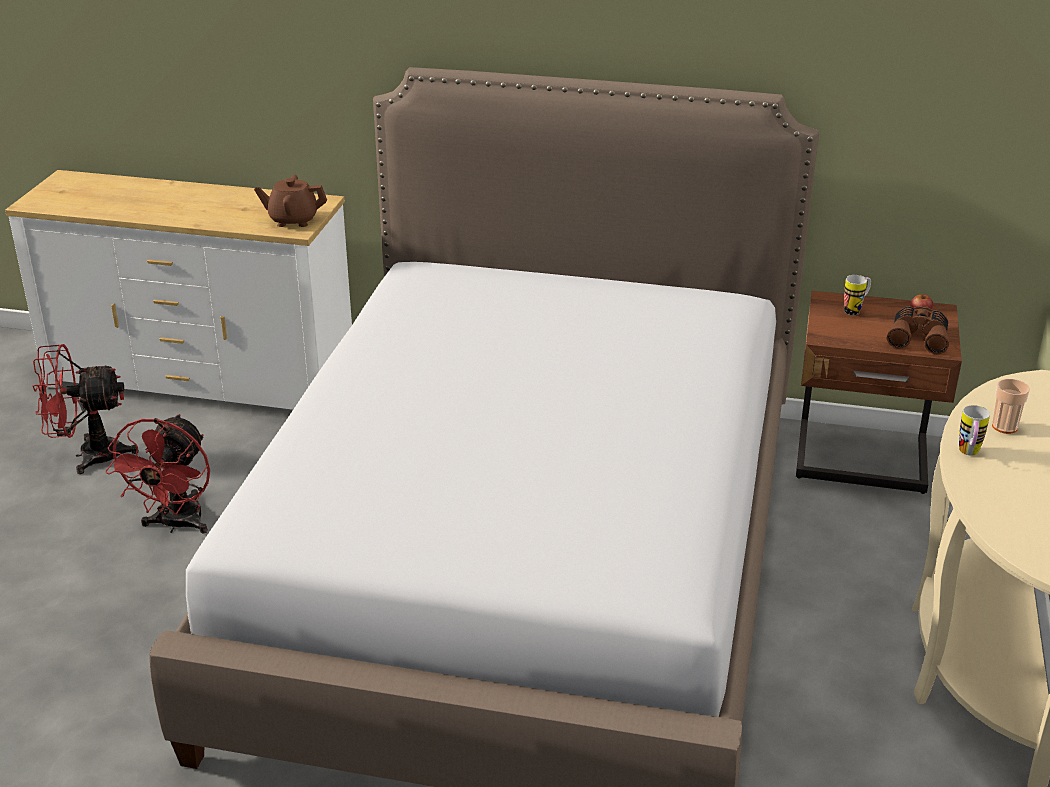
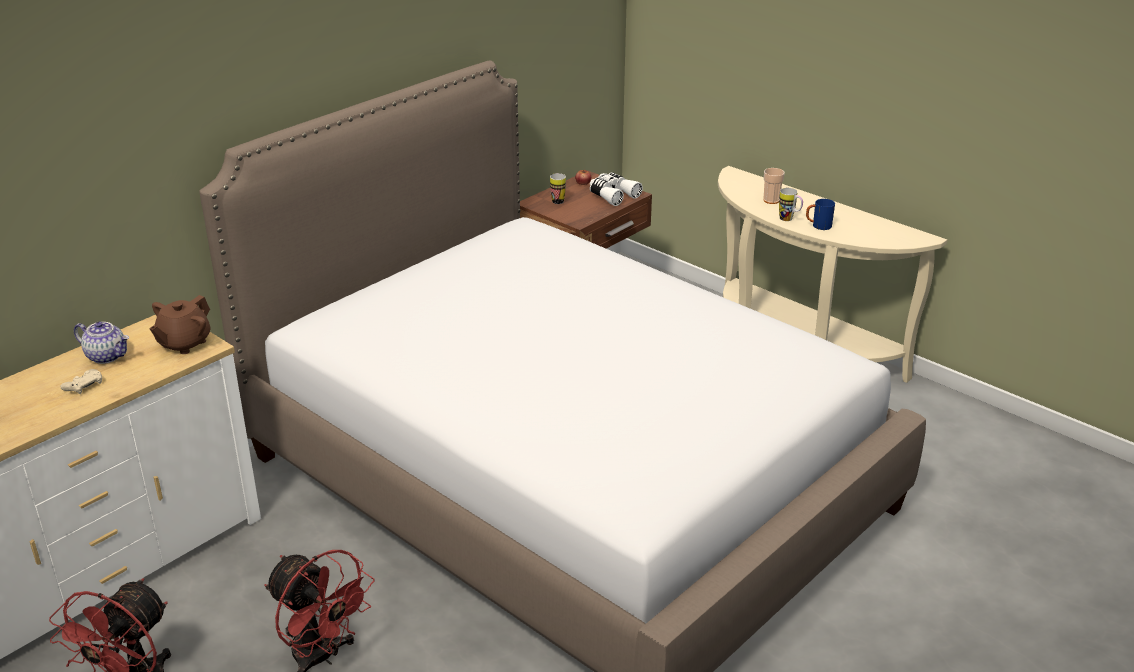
camera: 60 degrees left, 0 degrees up
(201, 209) = (84, 385): none -> beige game controller
(249, 201) = (107, 356): none -> teapot
(918, 337) = (612, 195): brown binoculars -> white binoculars
(982, 480) = (818, 226): none -> blue mug

